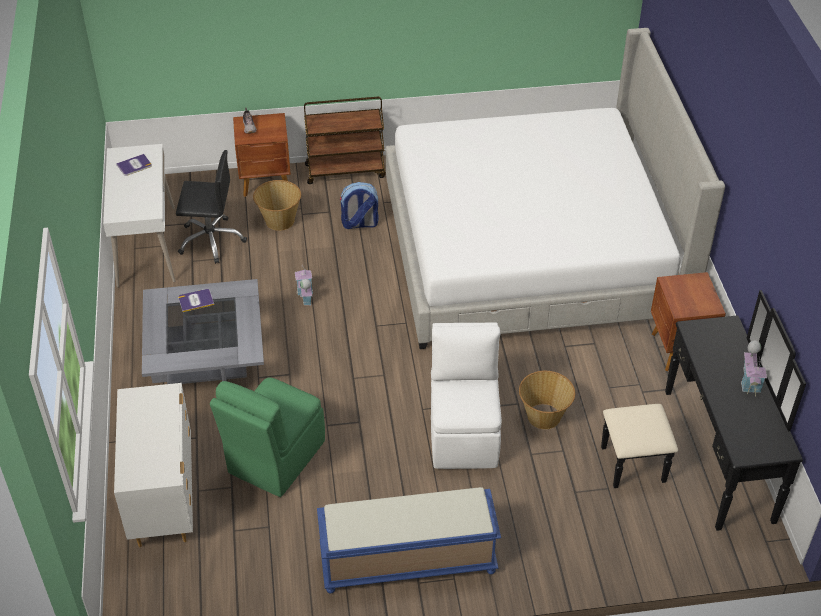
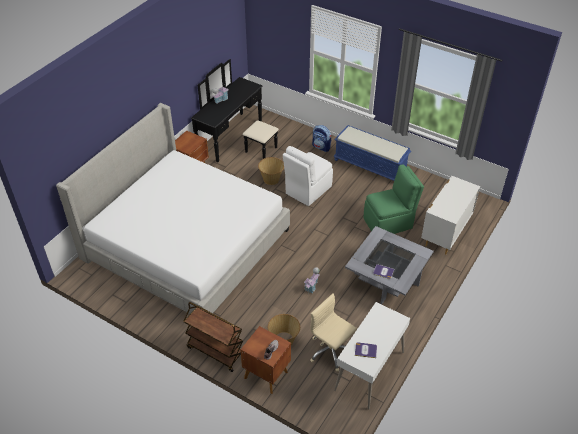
camera: 140 degrees left, 0 degrees up
(211, 240) = (331, 351): black office chair -> beige office chair
(359, 224) = (246, 310): backpack -> backpack (321, 147)

